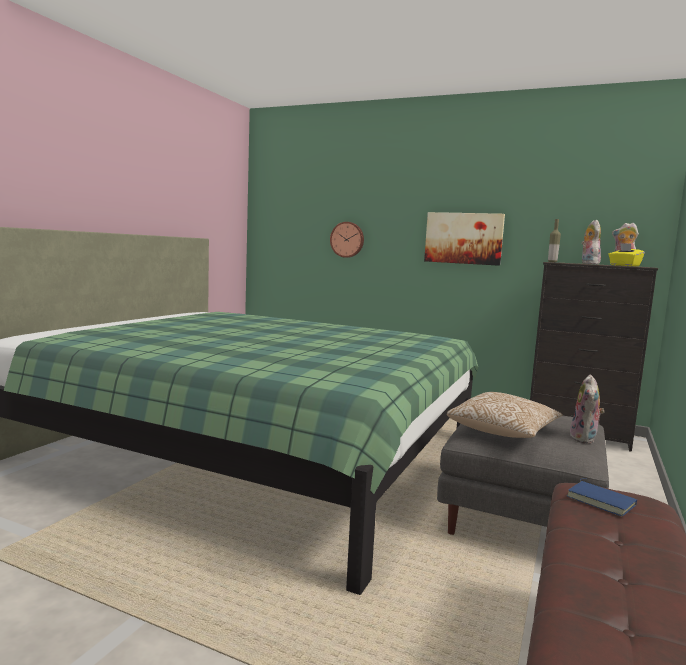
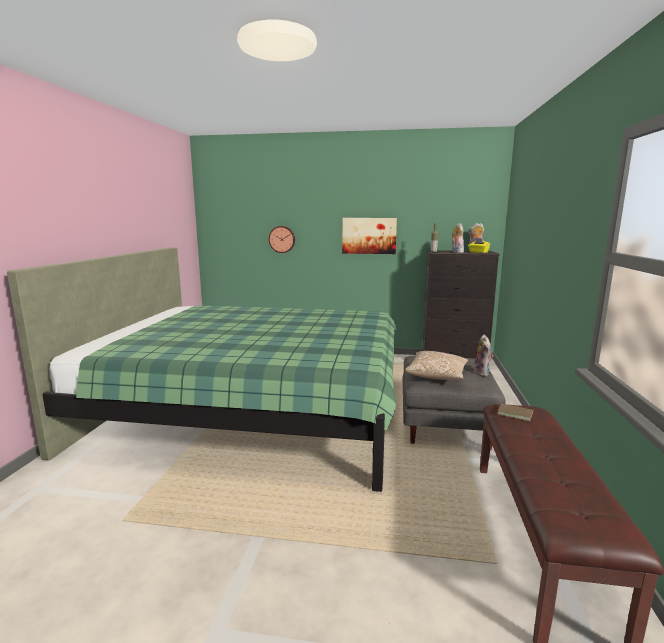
camera: 15 degrees left, 5 degrees up
(602, 501) = (515, 413): blue book -> brown book

